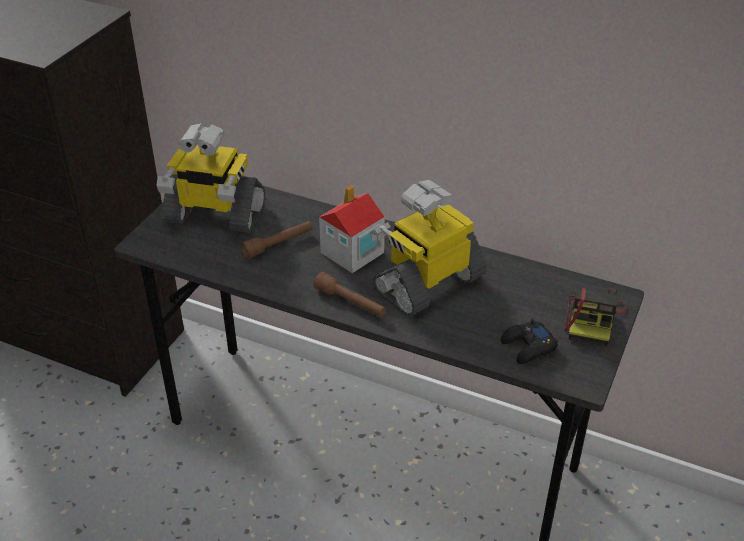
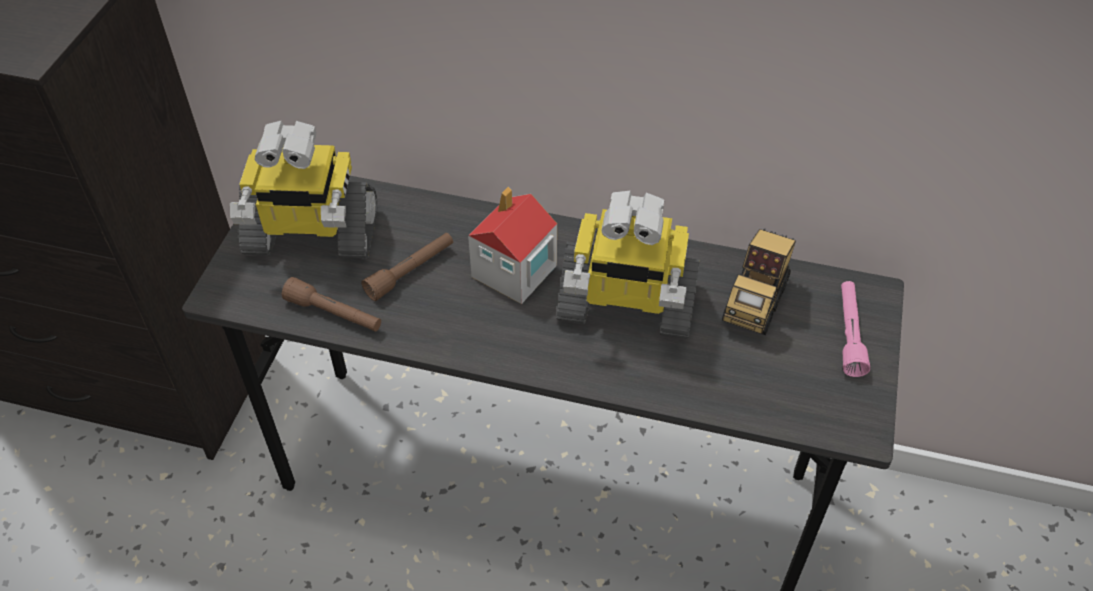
camera: 10 degrees left, 10 degrees up
(350, 302) = (530, 351): brown flashlight -> brown flashlight (334, 314)
(428, 283) = (625, 305): toy robot -> toy robot turned 120 degrees counterclockwise
(526, 291) = (755, 301): none -> toy truck
(528, 347) = (778, 387): black game controller -> none
(592, 320) = (849, 333): camera -> pink flashlight

